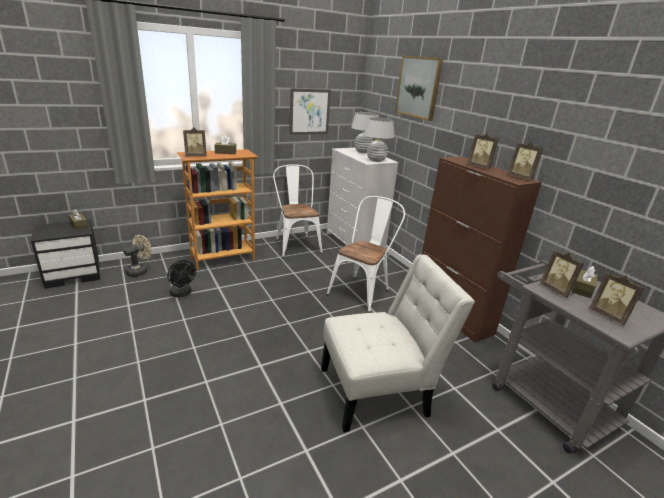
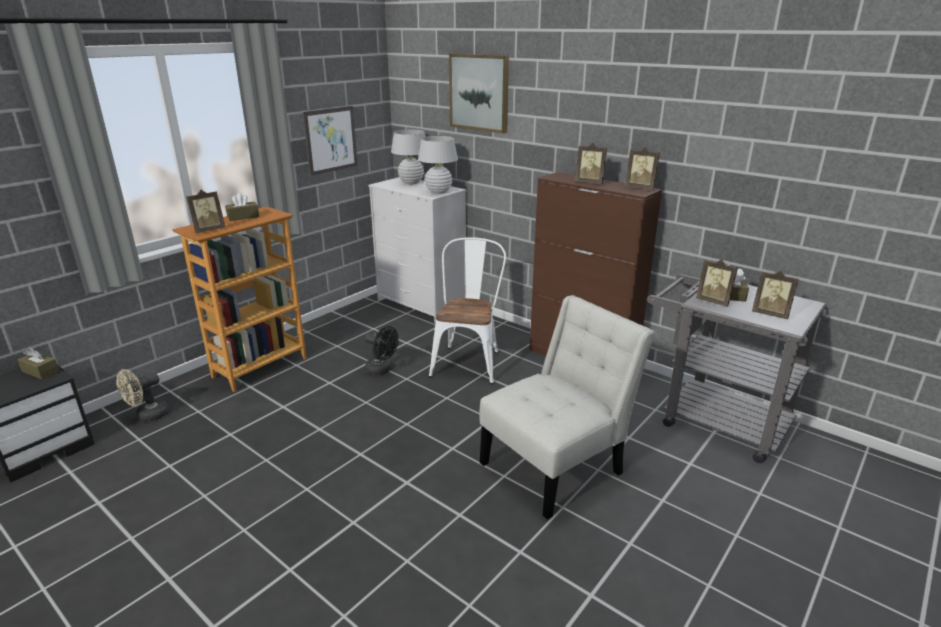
camera: 20 degrees left, 0 degrees up
(139, 271) = (148, 416): beige fan -> beige fan turned 150 degrees counterclockwise
(182, 294) = (237, 429): black fan -> black fan (382, 370)
(296, 244) = (347, 324): white chair -> none

